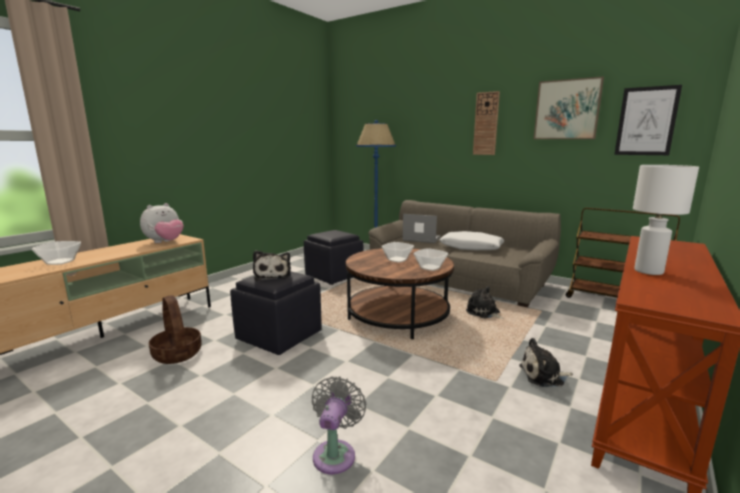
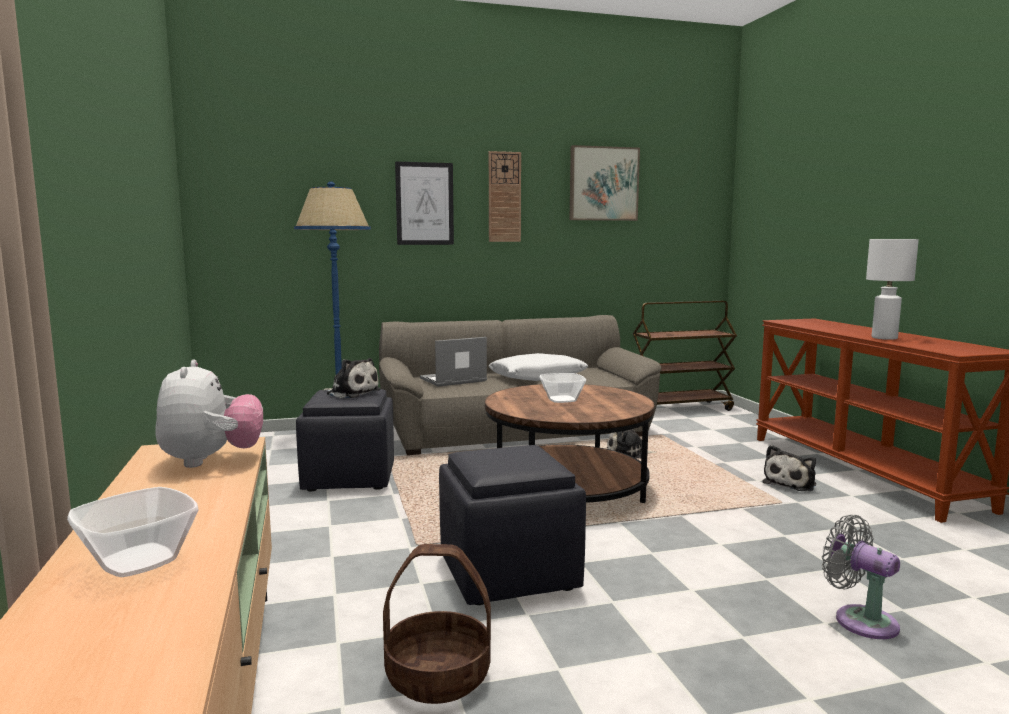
camera: 50 degrees left, 5 degrees down
(273, 275) = (502, 458): plush toy -> plush toy (351, 393)
(430, 267) = (620, 397): bowl -> none
(646, 121) = (679, 201): picture -> picture (424, 203)

